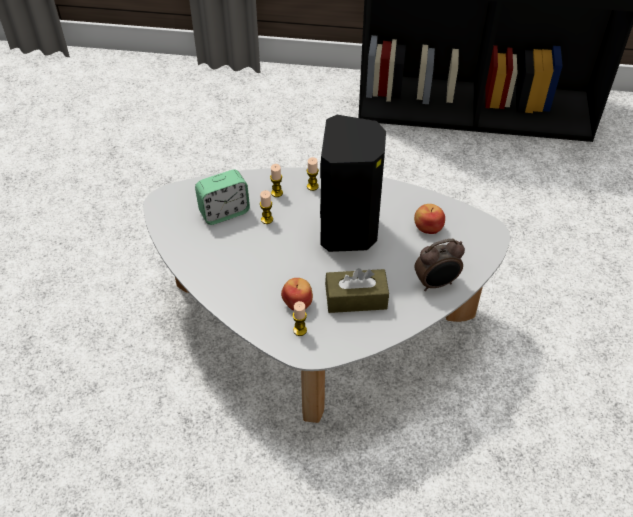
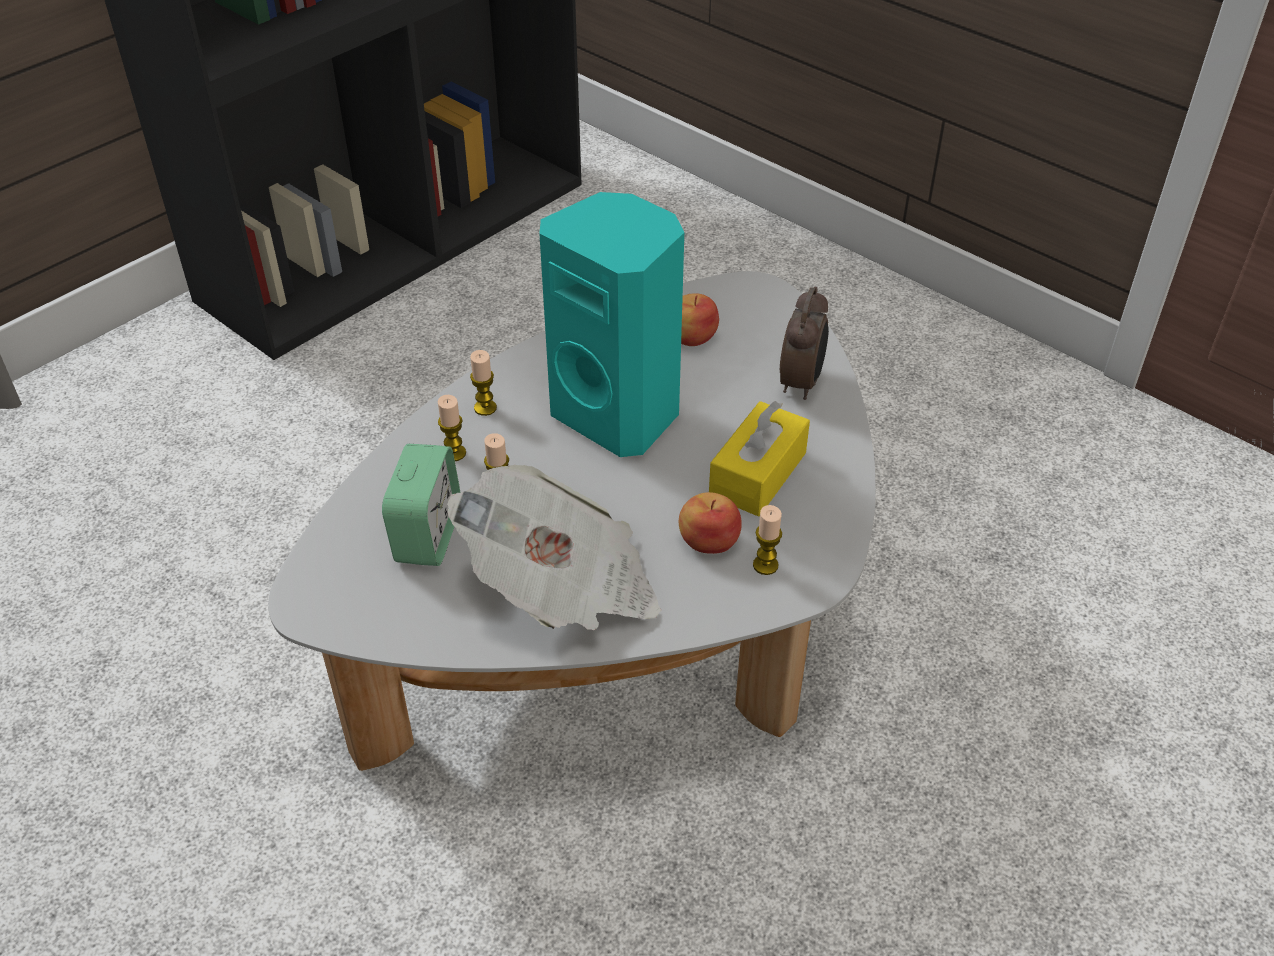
camera: 55 degrees left, 5 degrees down
(230, 268) = (562, 587): none -> newspaper
(350, 230) = (619, 414): black speaker -> turquoise speaker
(356, 299) = (758, 474): brown tissue box -> yellow tissue box

